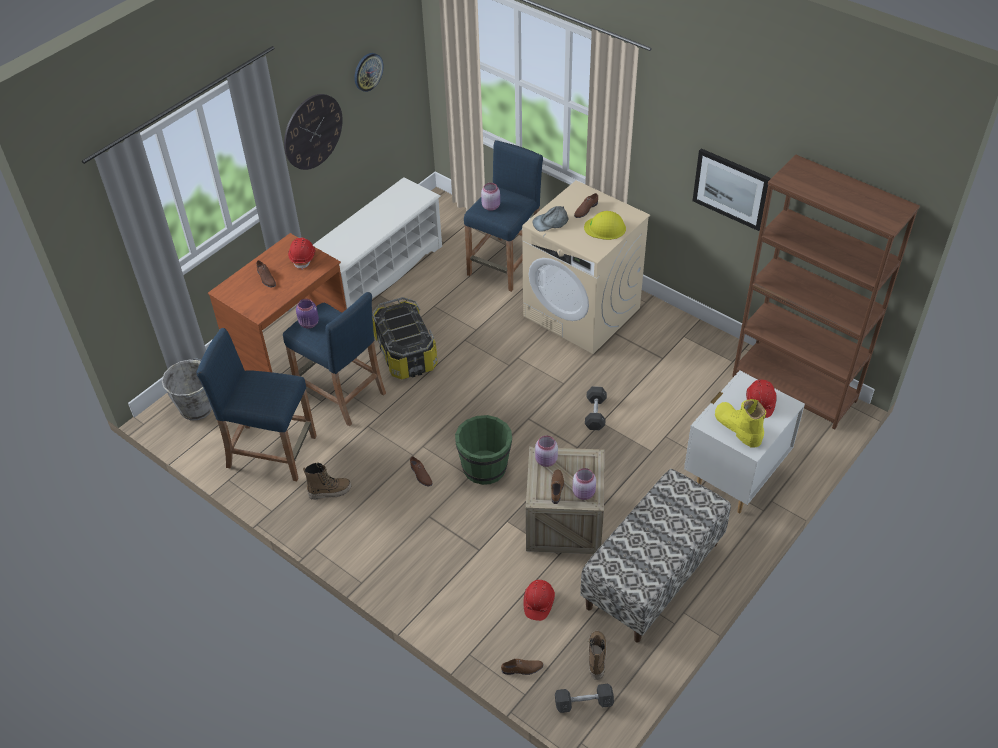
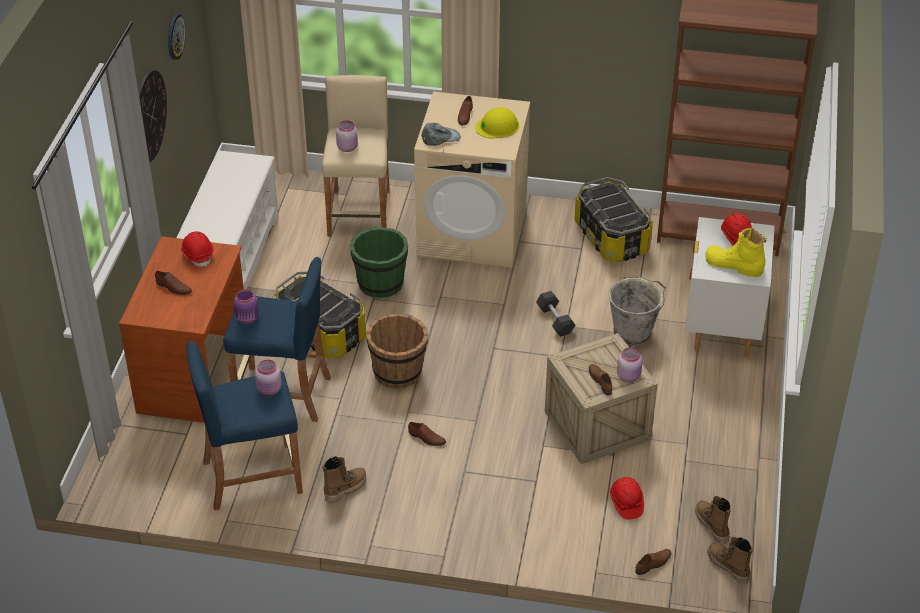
camera: 30 degrees left, 5 degrees down
(198, 408) = (133, 466): grey bucket -> grey bucket (633, 333)
(439, 409) = (398, 372): none -> brown bucket
(485, 467) = (485, 407): green bucket -> green bucket (380, 283)
(505, 264) = (359, 213): blue stool -> beige stool
(546, 461) = (573, 362): pink jar -> pink jar (269, 390)
(550, 222) = (440, 137): grey cap -> grey cap turned 150 degrees counterclockwise
(583, 703) = (728, 567): grey dumbbell -> boot
(653, 575) = (710, 438): bench -> none
(694, 357) = (611, 237): none -> storage box
(731, 188) = (614, 47): picture -> none

